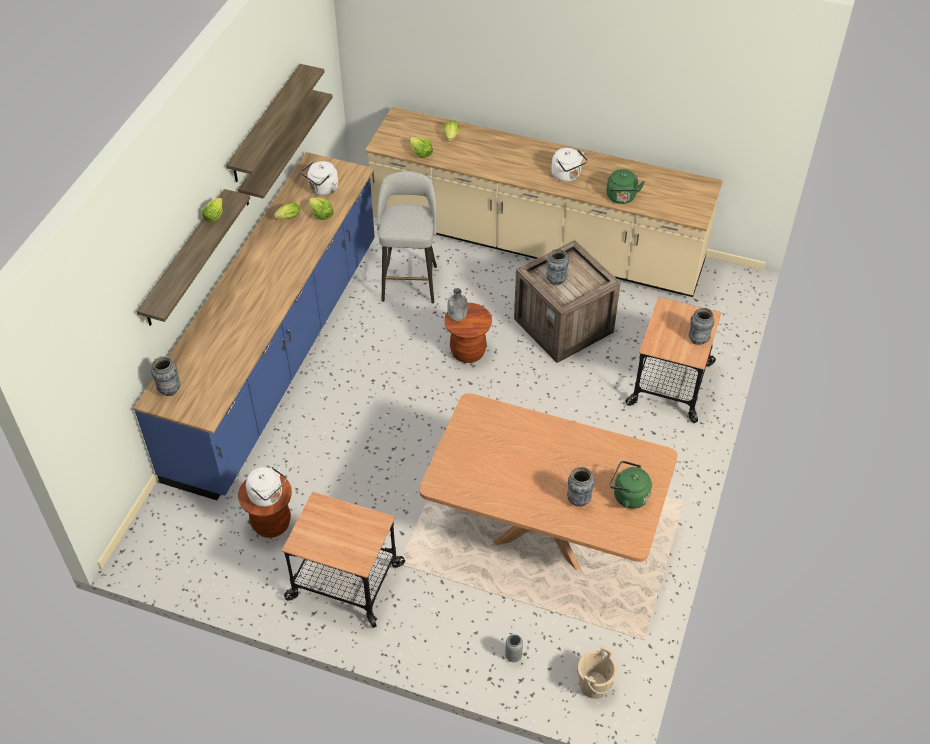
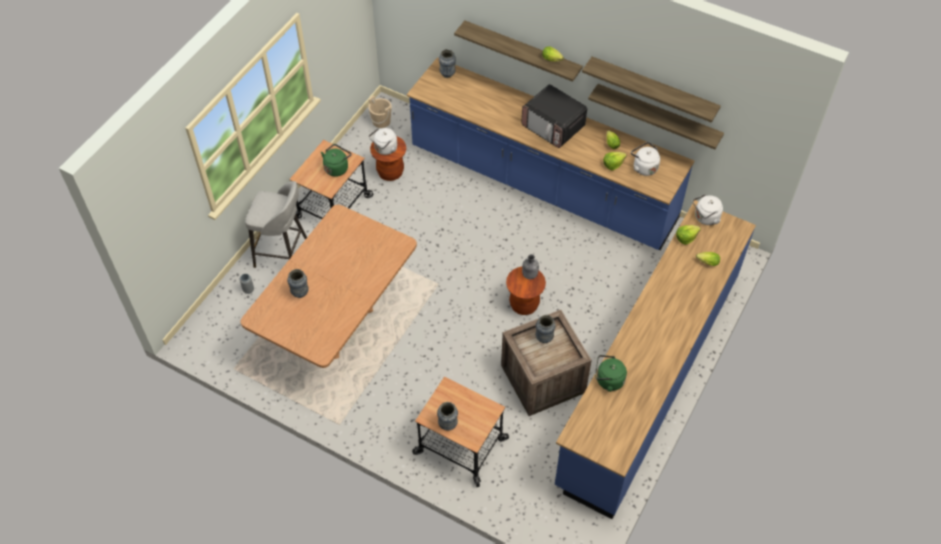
camera: 100 degrees right, 5 degrees up
(264, 271) = (553, 127): none -> microwave
(410, 282) = (610, 275): grey stool -> grey stool (283, 254)
(536, 244) = (648, 377): beige counter -> blue counter
(567, 175) = (644, 343): white kettle -> white kettle (705, 218)
(594, 684) = (212, 331): beige bucket -> beige bucket (381, 121)
(628, 496) = (294, 324): green kettle -> green kettle (337, 168)

